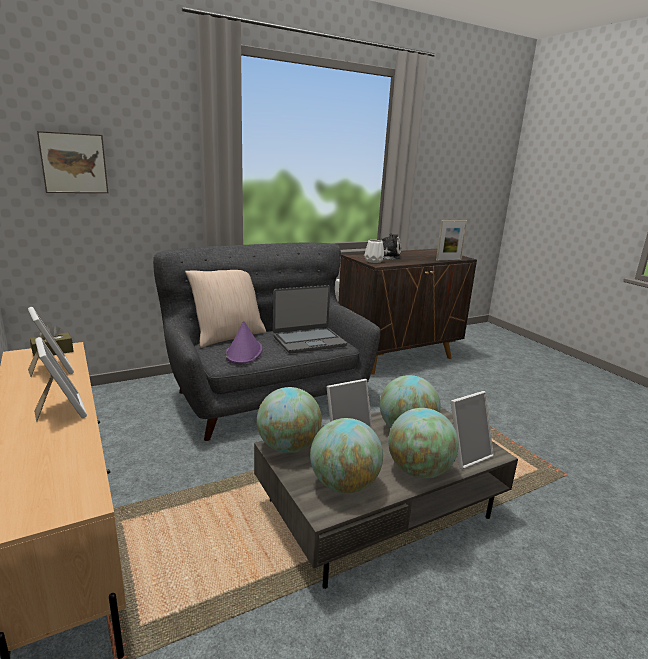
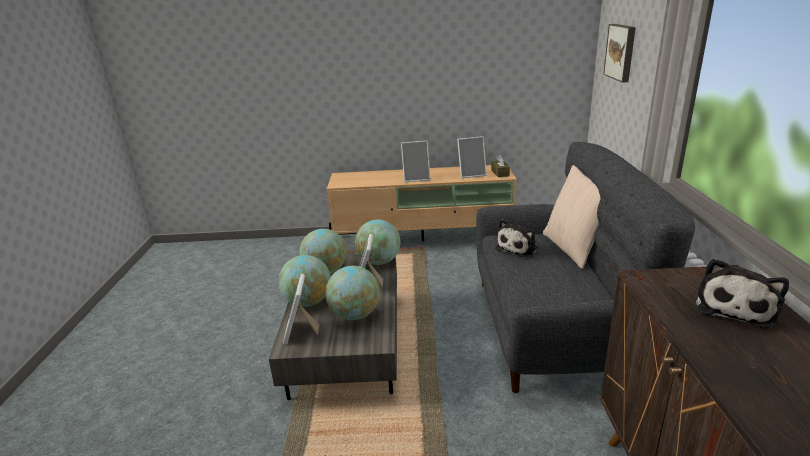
camera: 120 degrees right, 5 degrees up
(244, 352) = (518, 248): purple hat -> plush toy
(309, 341) = (540, 286): laptop -> none
(373, 261) = (672, 280): white vase -> none
(448, 260) = (735, 399): picture frame -> none

